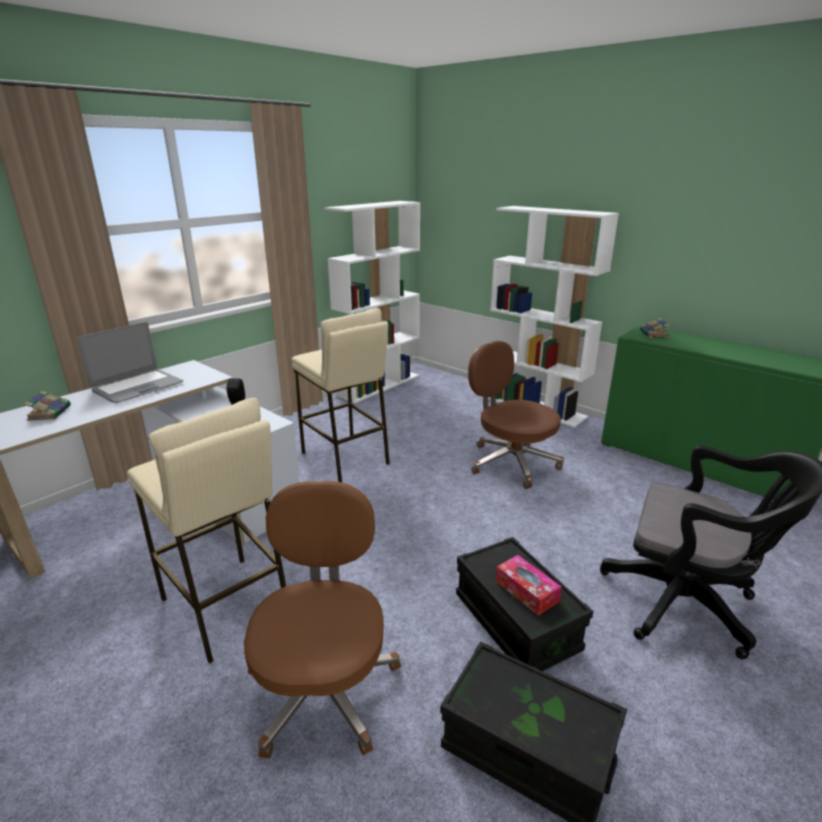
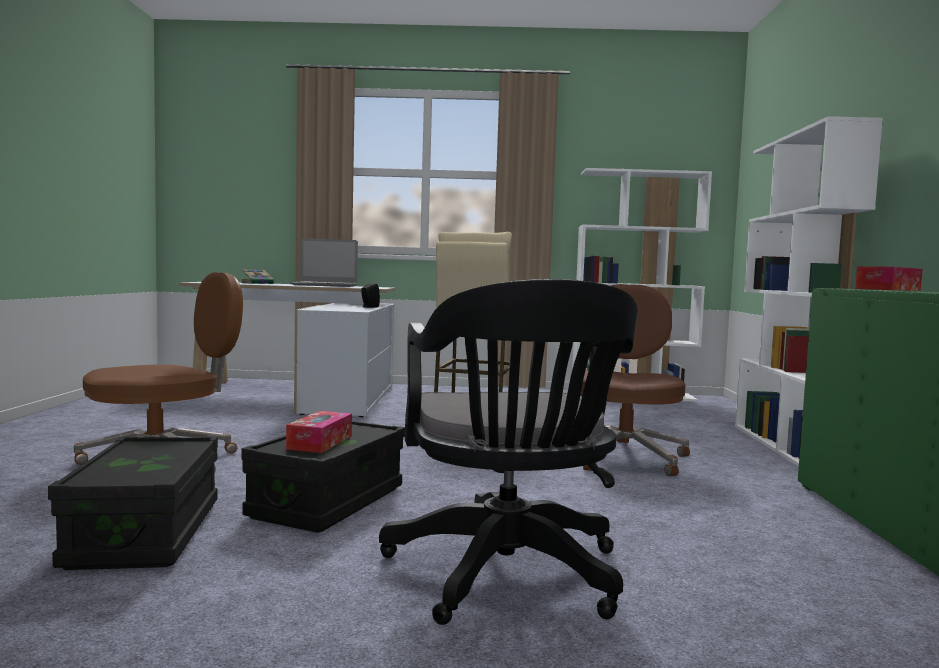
camera: 50 degrees right, 20 degrees down
(226, 607) = (219, 426): beige stool -> none
(654, 334) = (888, 289): book -> tissue box

